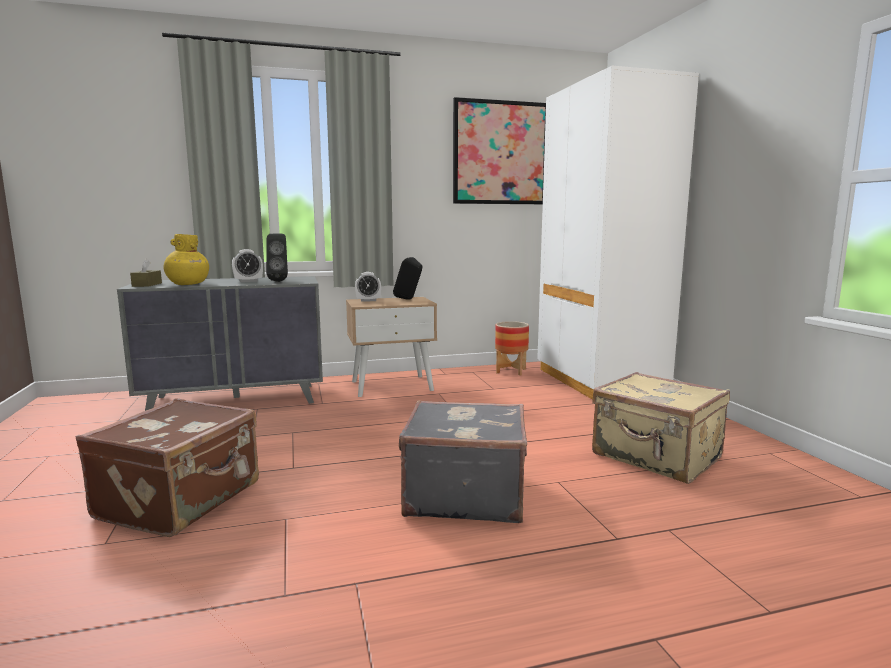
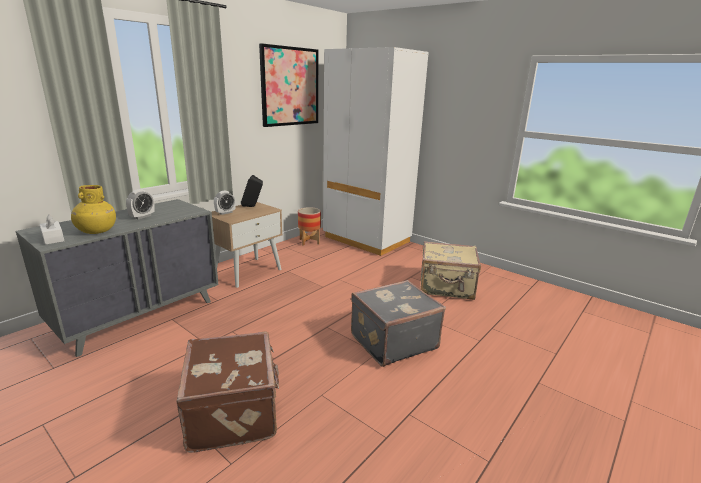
camera: 35 degrees left, 10 degrees up
(147, 284) = (53, 238): brown tissue box -> white tissue box
(279, 281) = (170, 212): black speaker -> none

